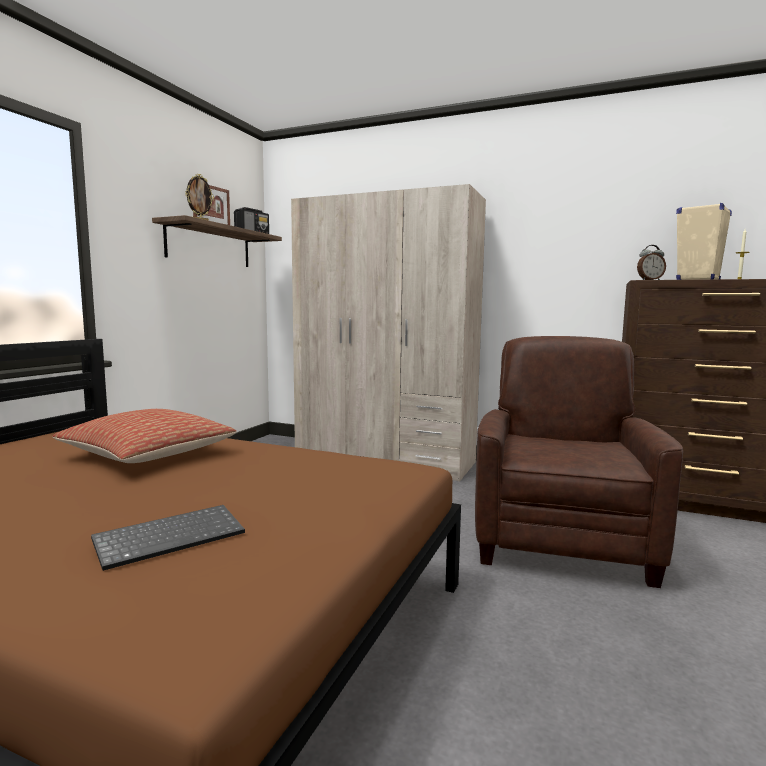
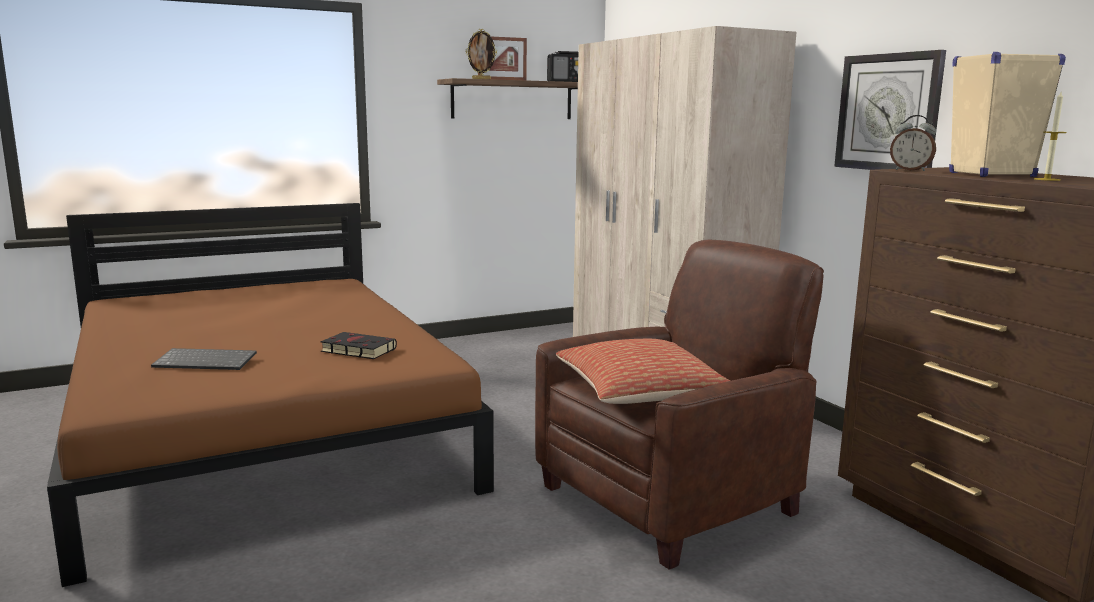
camera: 40 degrees right, 5 degrees up
(149, 455) = (312, 310): pillow -> pillow (640, 393)
(309, 478) = (356, 350): none -> black book
(566, 253) = (888, 112): none -> wall clock

